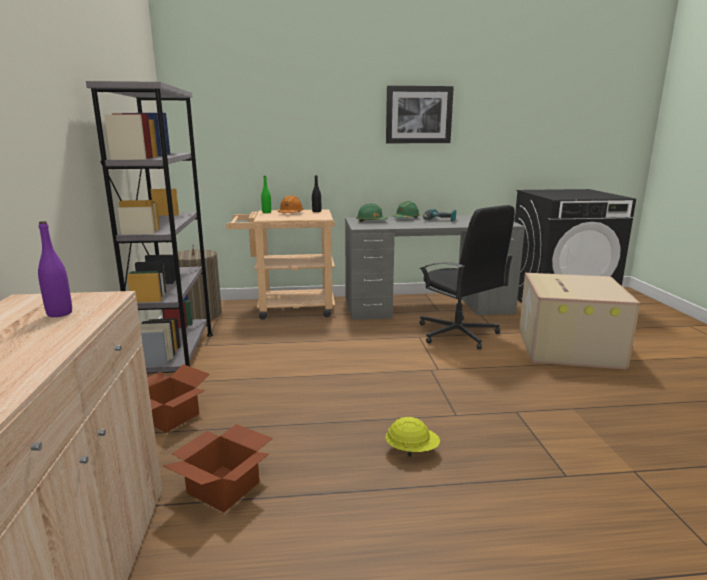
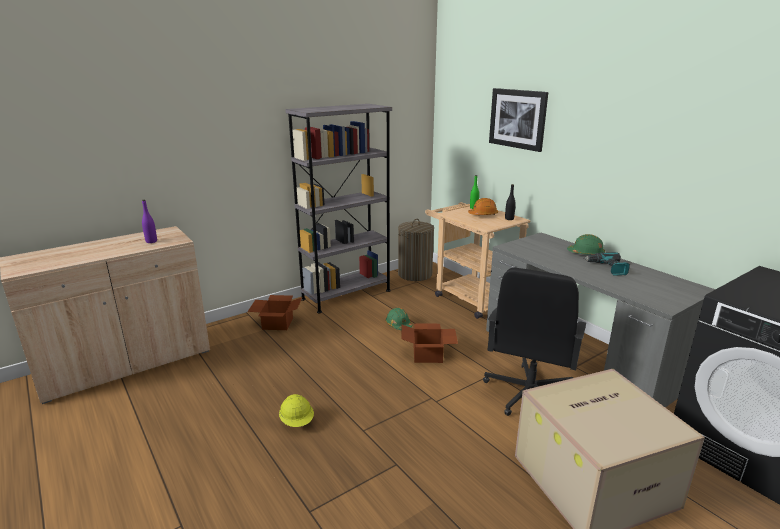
camera: 60 degrees right, 5 degrees up
(225, 487) = (222, 367): cardboard box -> cardboard box (428, 355)
(371, 221) = (542, 244): green hard hat -> green hard hat (398, 325)
(418, 115) = (635, 137): picture -> picture (517, 119)

